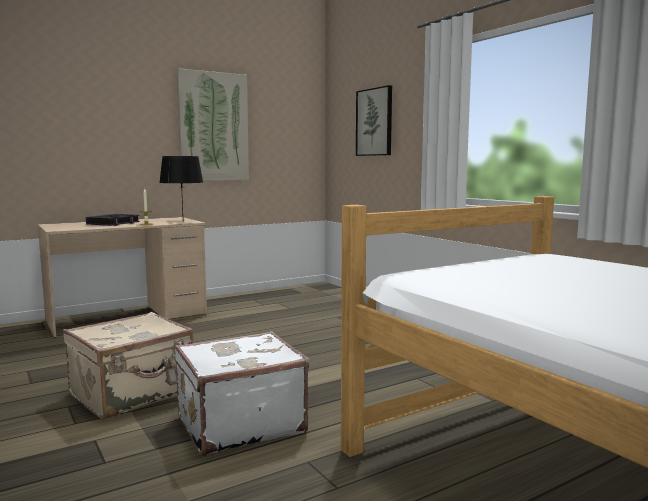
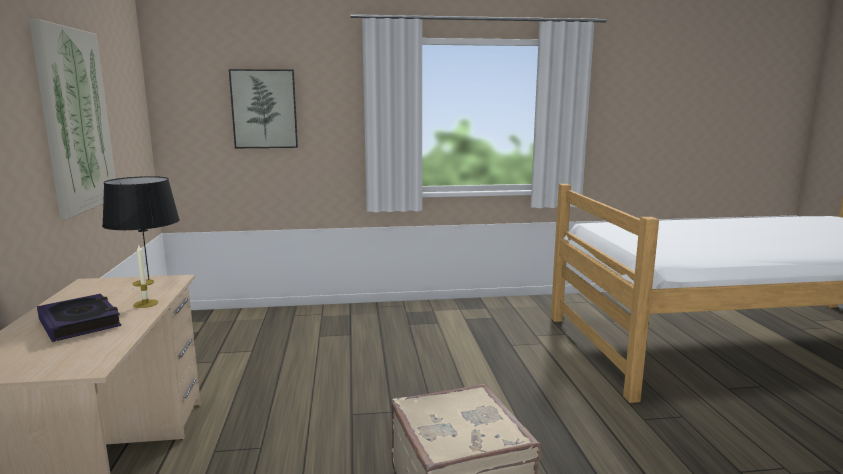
camera: 65 degrees left, 5 degrees up
(239, 424) = (567, 437): white suitcase -> none

